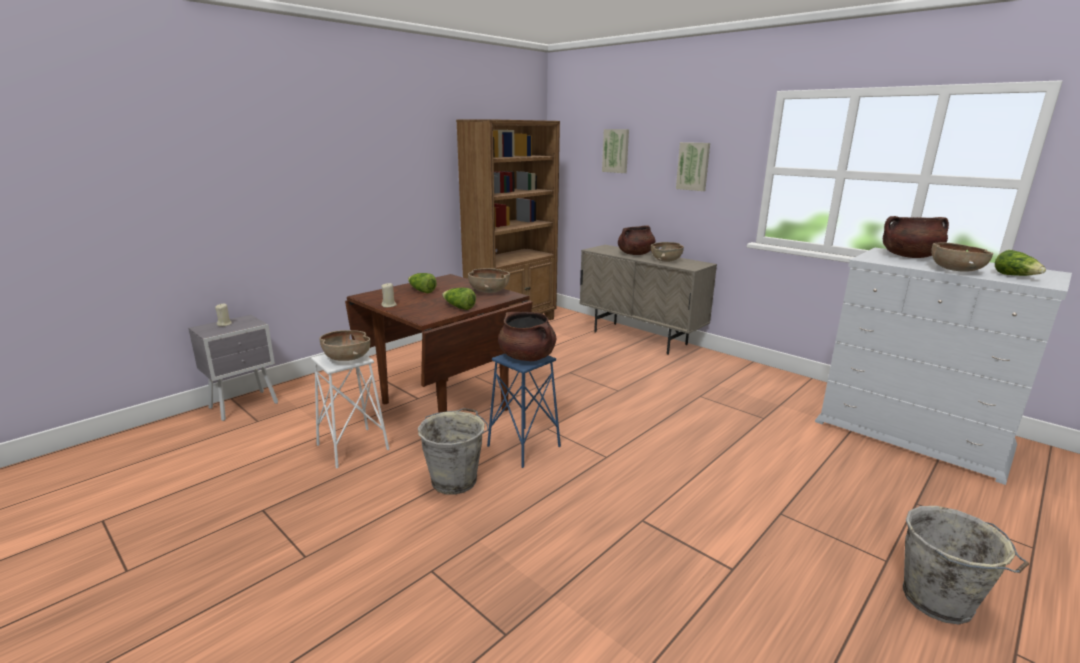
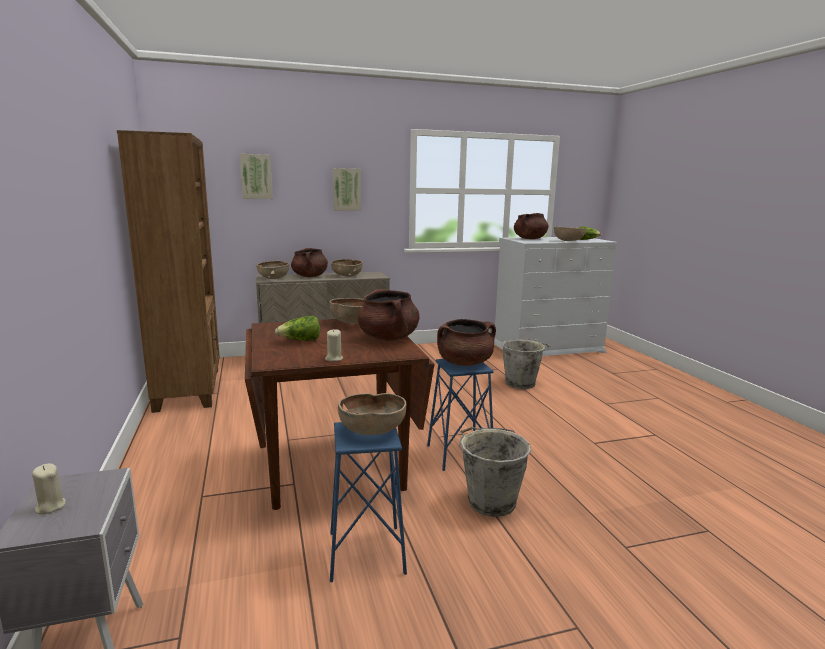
camera: 60 degrees left, 5 degrees down
(352, 447) = (365, 553): white stool -> blue stool
(459, 307) = (388, 338): lettuce -> brown cooking pot
(604, 249) = (274, 278): none -> brown bowl
(940, 602) = (692, 400): grey bucket -> grey bucket (521, 383)

